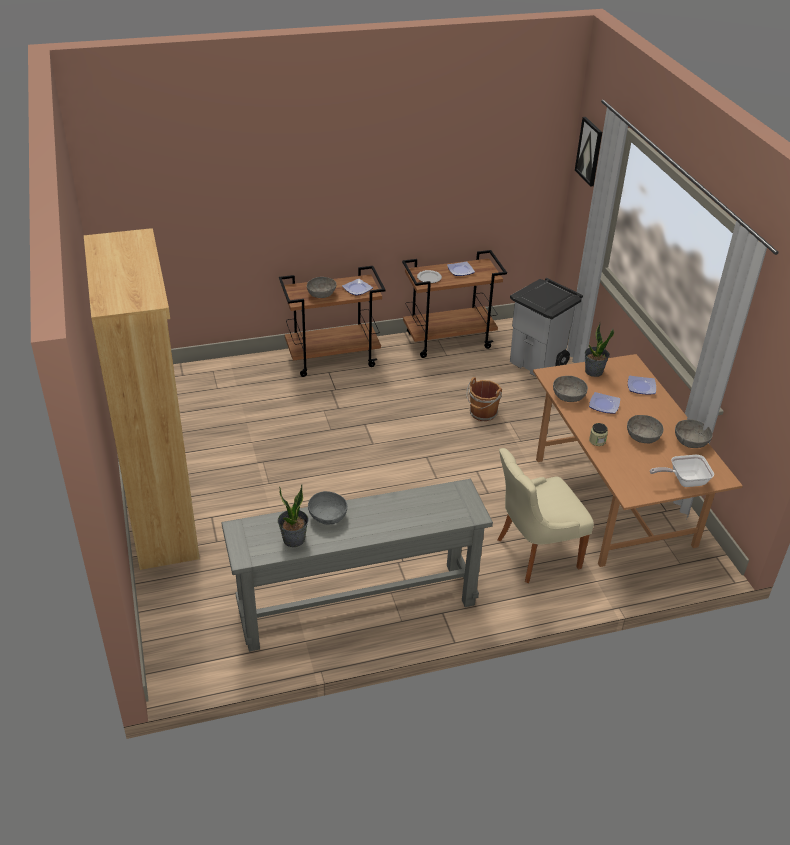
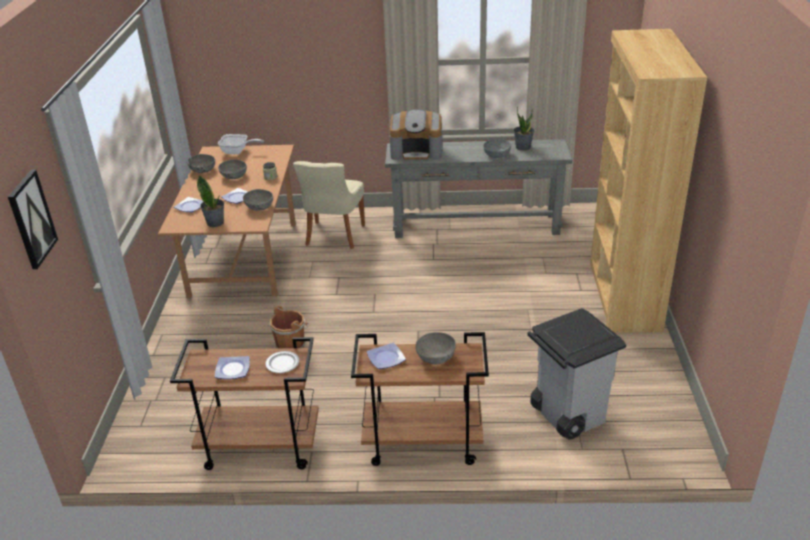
camera: 160 degrees left, 5 degrees down
(440, 507) = (417, 152): none -> coffee machine
(534, 553) = (334, 236): beige chair -> beige chair turned 105 degrees clockwise
(538, 363) = (181, 395): grey trash can -> grey trash can (566, 415)

